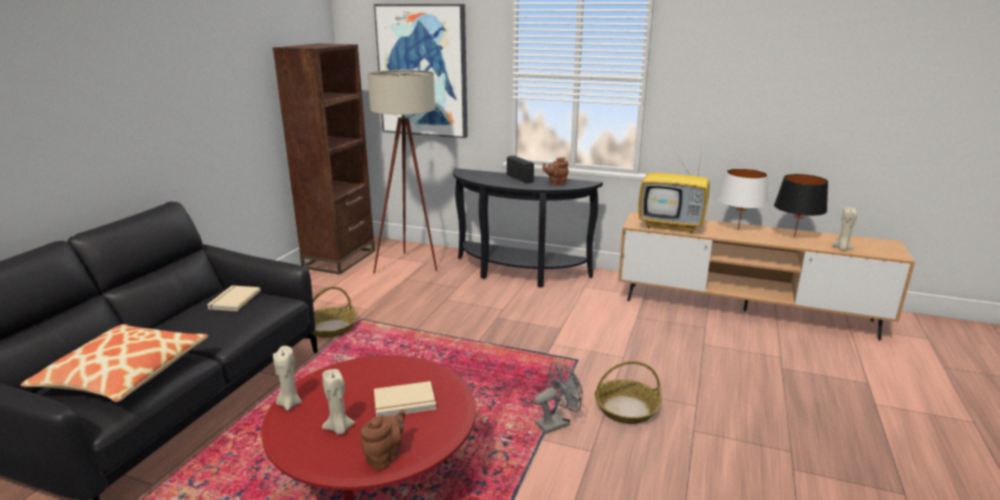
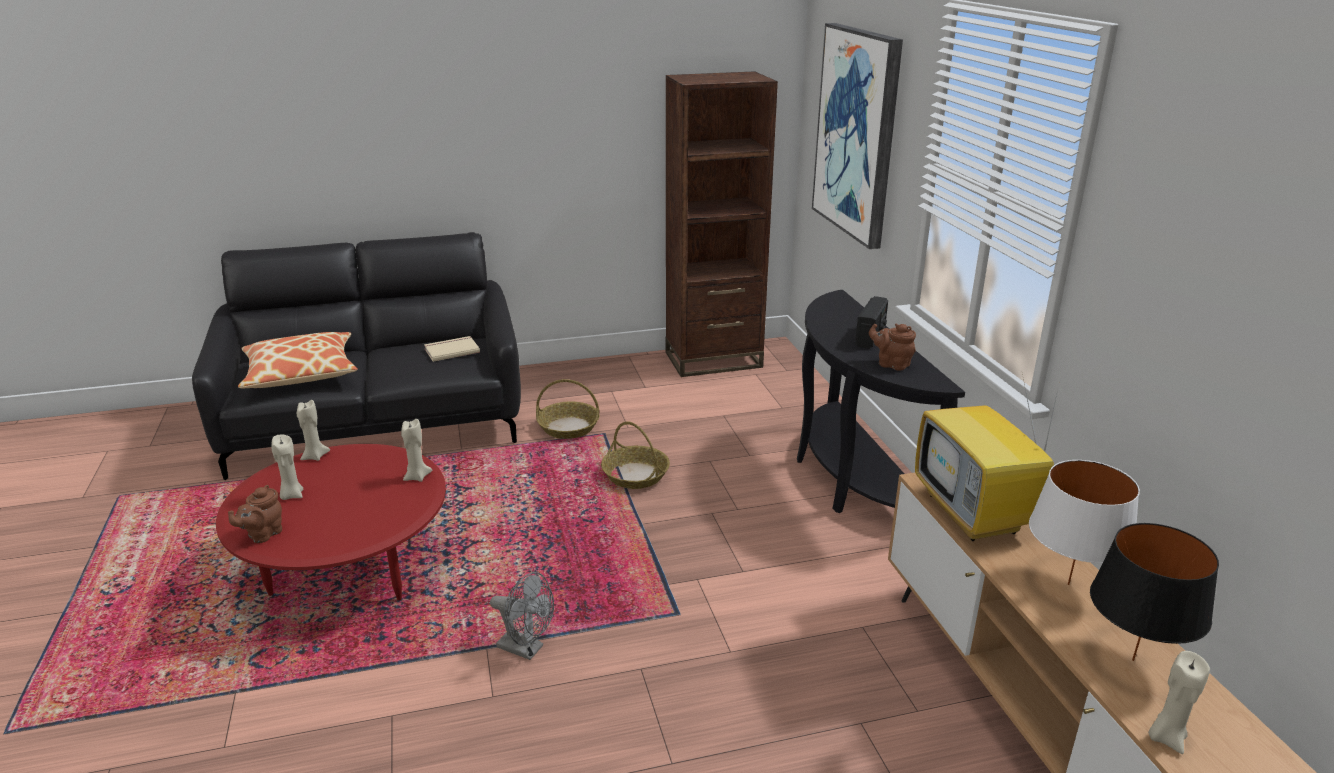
camera: 55 degrees right, 5 degrees up
(385, 457) = (263, 534): brown teapot -> brown teapot turned 120 degrees clockwise
(396, 365) = (417, 477): none -> beige candle
(405, 402) = (354, 509): beige book -> none
(411, 267) = (757, 405): beige floor lamp -> none
(626, 408) = (605, 696): basket -> basket (636, 475)

